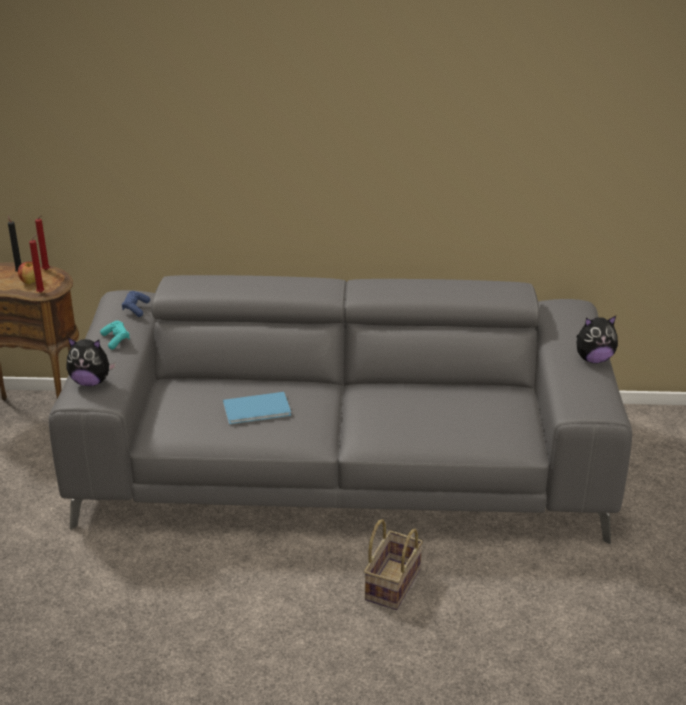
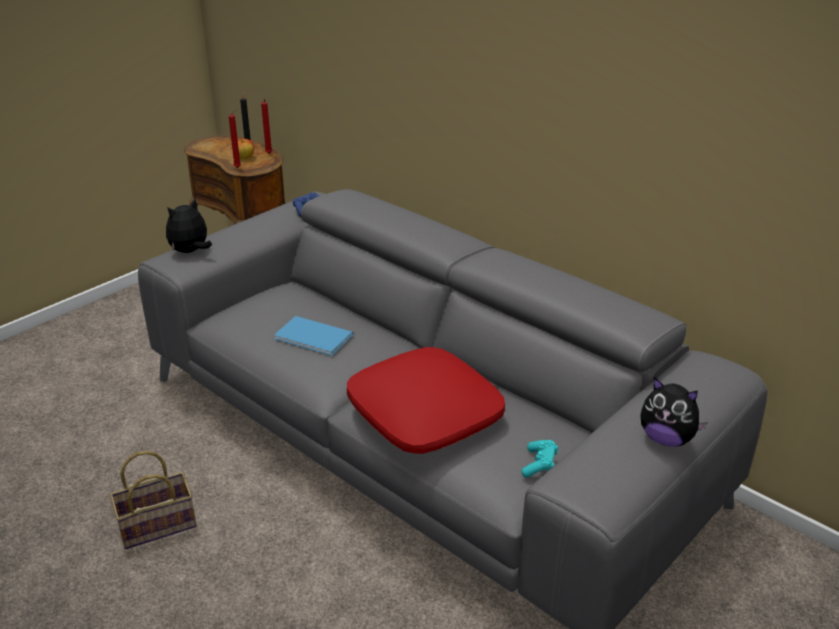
camera: 40 degrees right, 0 degrees up
(91, 382) = (190, 251): plush toy -> plush toy turned 90 degrees clockwise
(116, 340) = (257, 227): turquoise game controller -> turquoise game controller (539, 465)
(392, 583) = (319, 574): basket -> basket (159, 524)
(410, 421) = (425, 413): none -> red pillow

